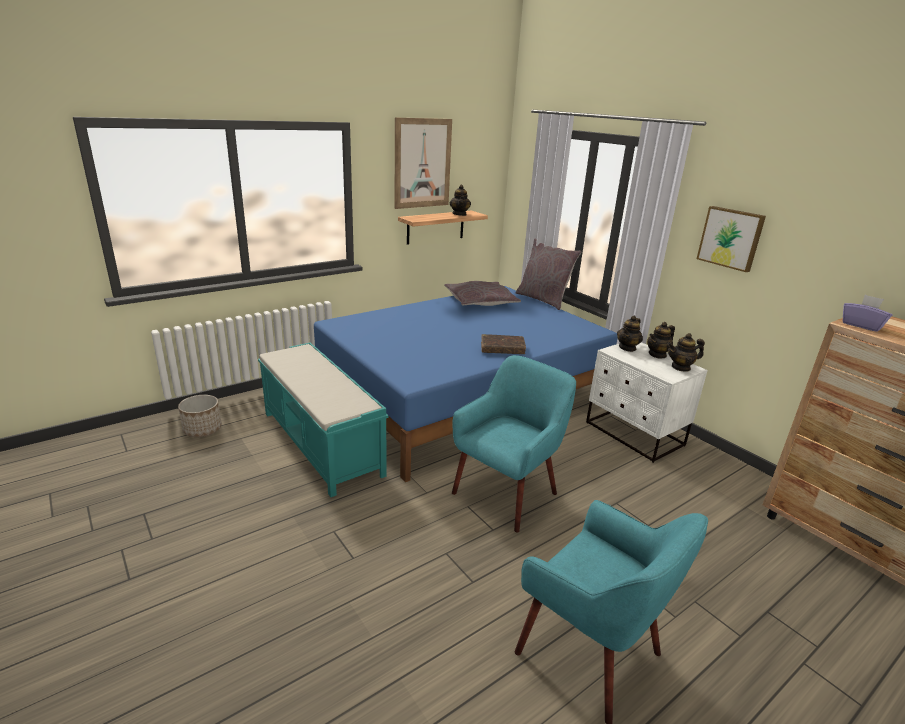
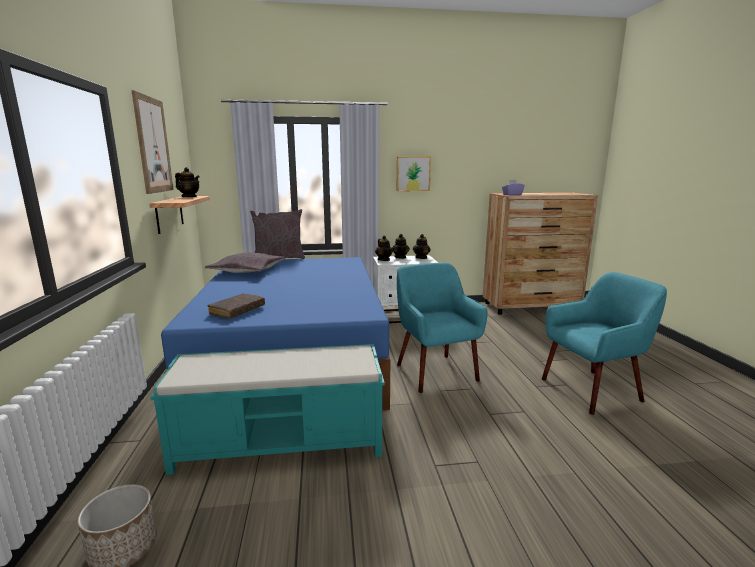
camera: 60 degrees left, 10 degrees down
(502, 349) = (346, 282): brown book -> brown book (237, 311)

